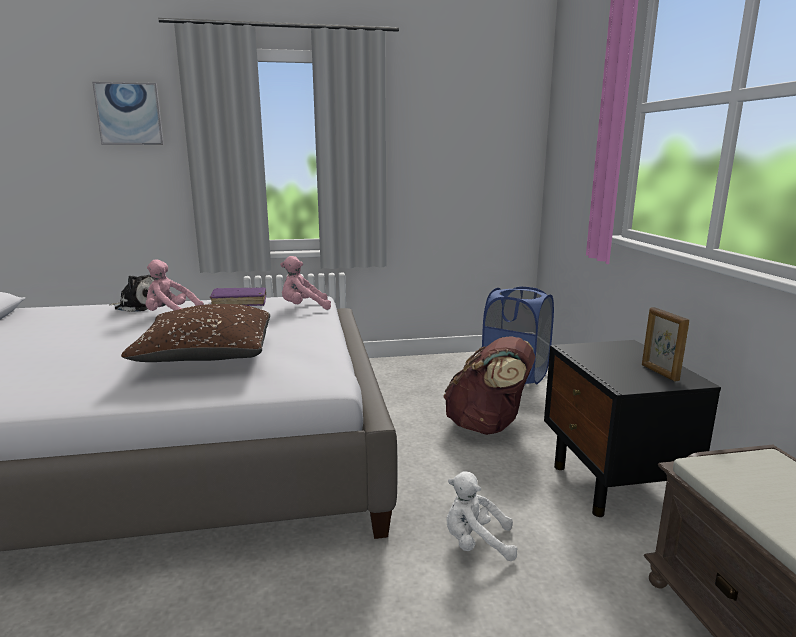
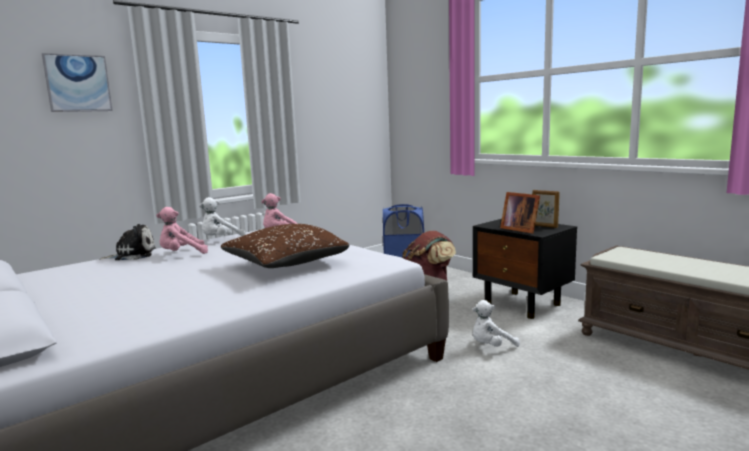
camera: 30 degrees left, 5 degrees down
(239, 303) = (220, 240): purple book -> white plush toy
(606, 369) = (519, 229): none -> picture frame

